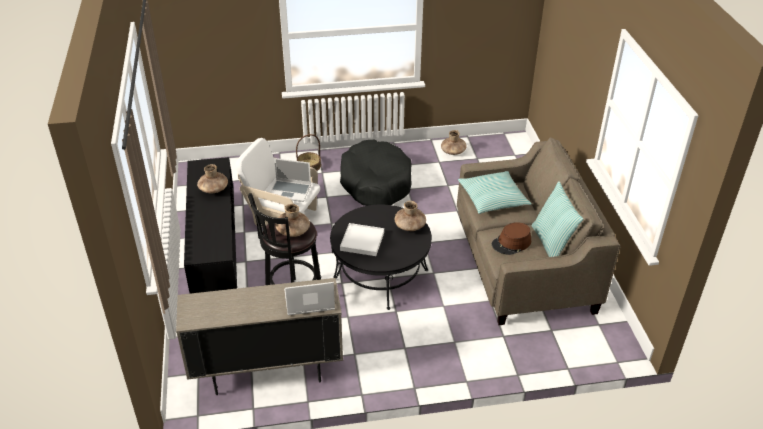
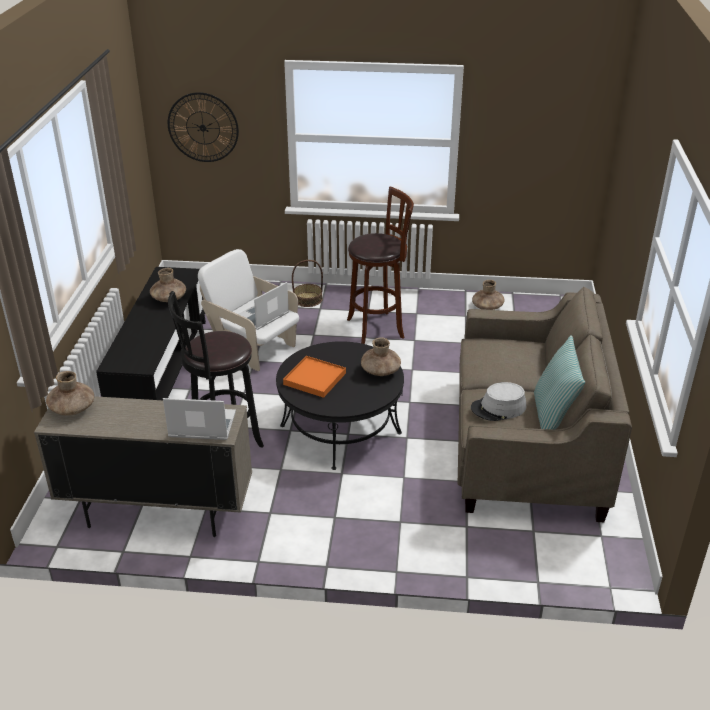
camera: 15 degrees right, 5 degrees down
(208, 36) = (203, 127): none -> wall clock
(290, 191) = (262, 316): laptop -> laptop turned 105 degrees clockwise
(293, 231) = (221, 347): brown vase -> brown vase (72, 408)
(362, 241) = (315, 379): white tray -> orange tray
(375, 182) = (378, 328): black dog bed -> brown stool
(493, 198) = (496, 354): pillow -> none
(511, 243) = (498, 408): brown hat -> grey hat

